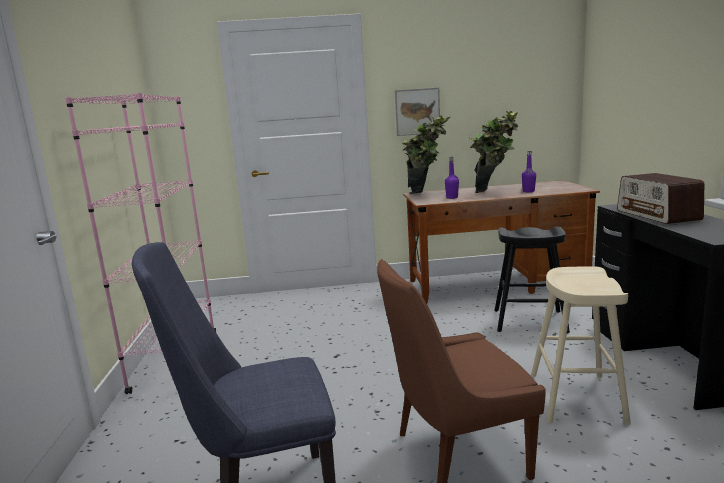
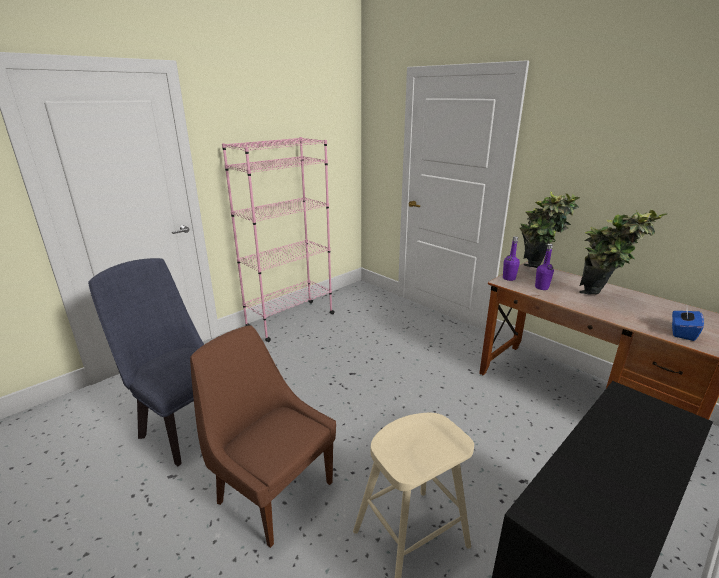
camera: 50 degrees right, 10 degrees up
(417, 111) = (566, 179): picture -> none
(528, 191) = (641, 318): purple bottle -> purple bottle (509, 278)
(530, 321) = (529, 453): black stool -> none
(556, 190) = (682, 332): none -> blue tissue box
(657, 215) = (618, 439): radio -> none

